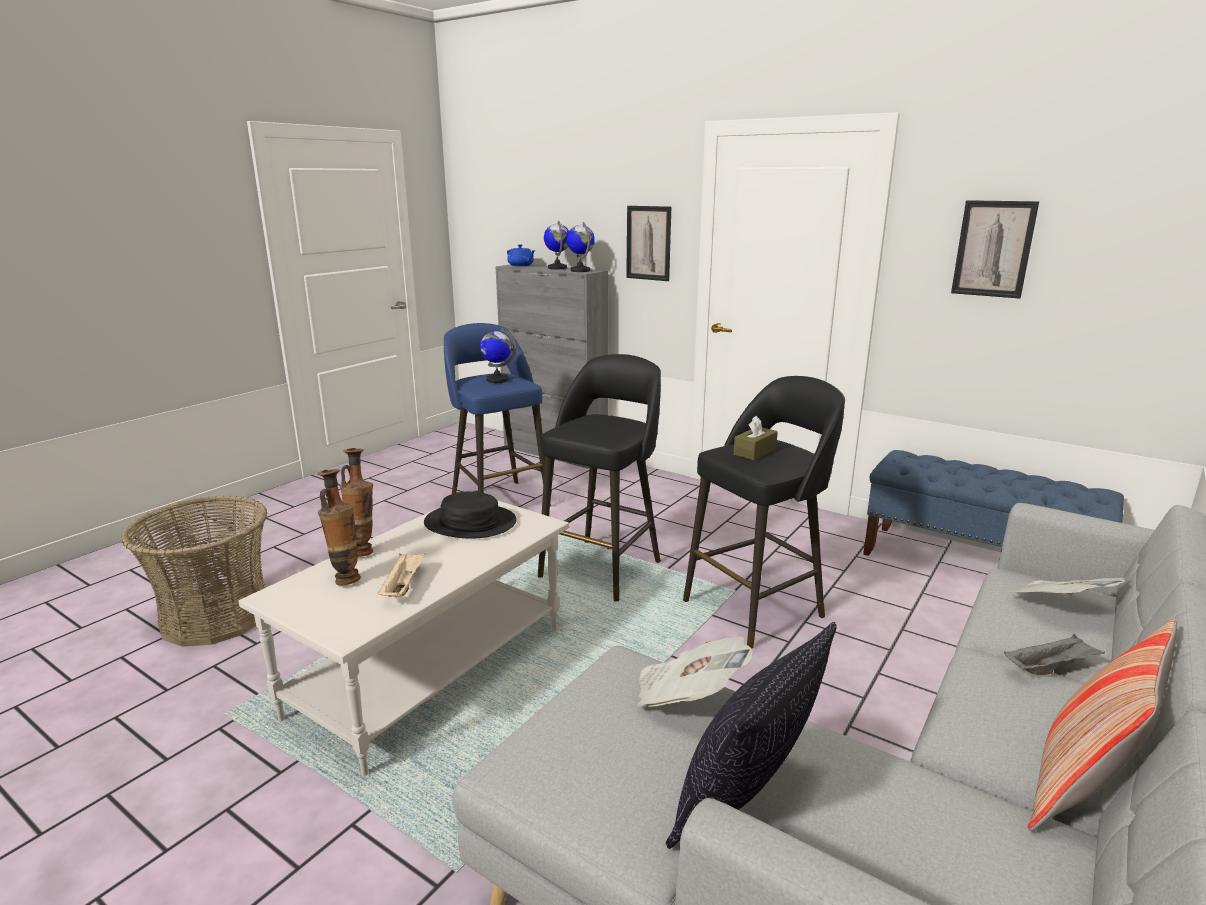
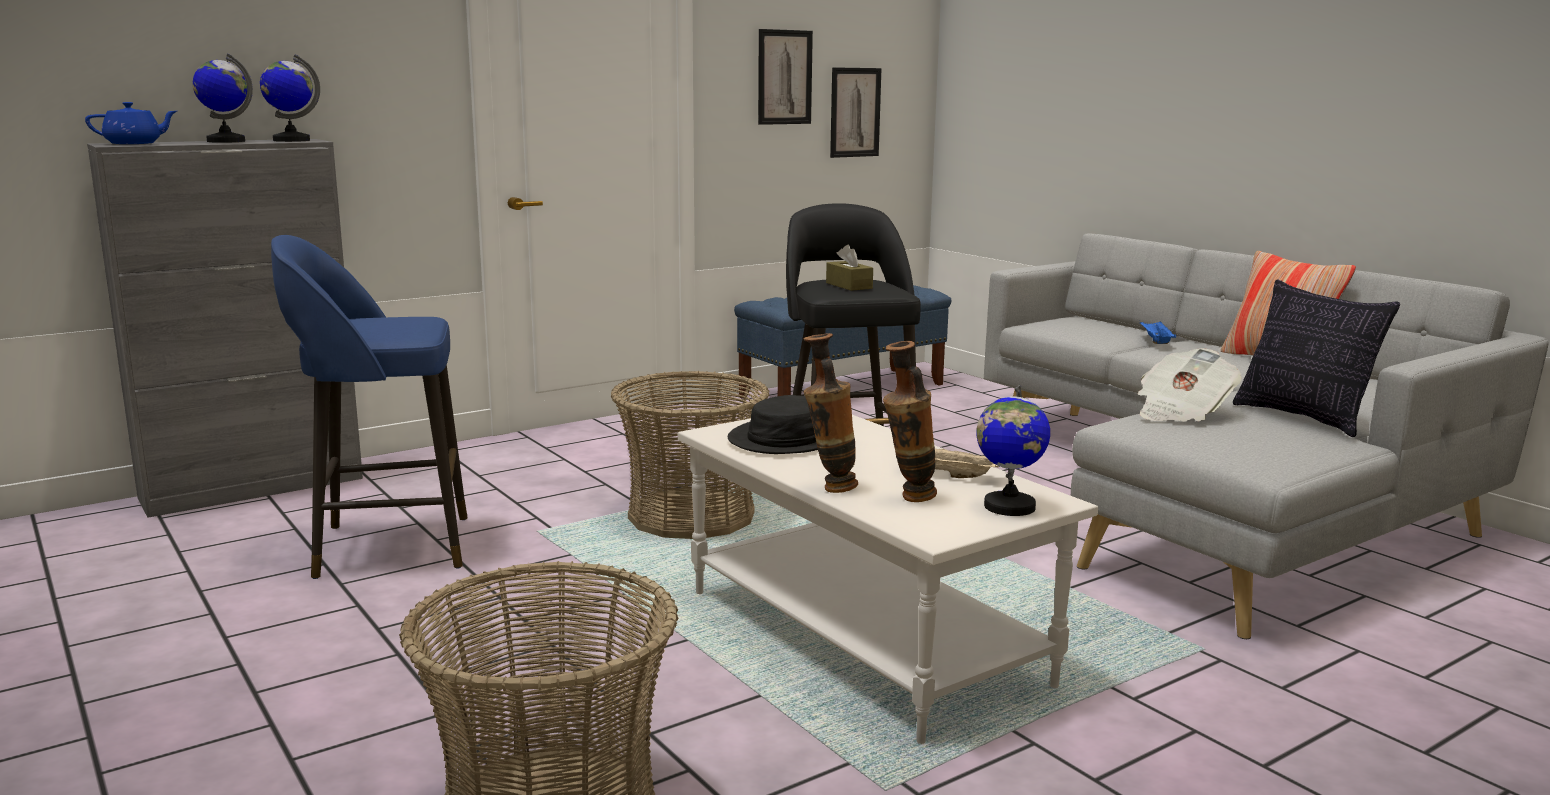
camera: 70 degrees left, 5 degrees down
(497, 380) = (382, 322): globe -> globe (1008, 507)
(603, 567) = (691, 516): black stool -> basket
(648, 243) = (385, 89): picture -> picture (855, 112)
(1049, 667) = (1156, 341): grey tray -> blue tray
(1060, 607) = (1081, 325): newspaper -> none

